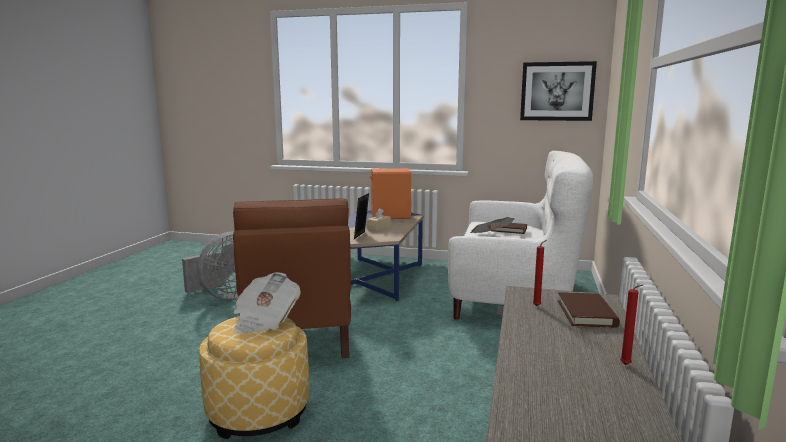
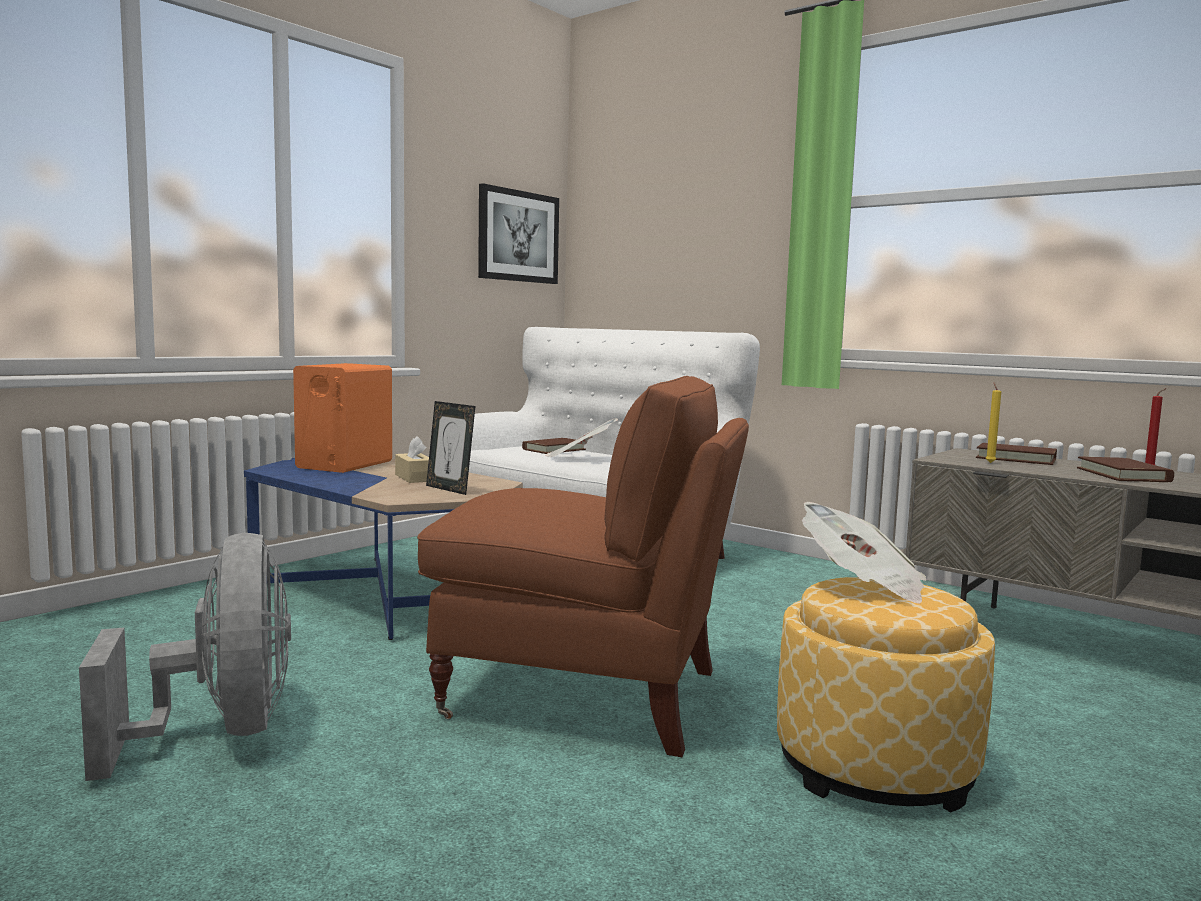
camera: 65 degrees left, 5 degrees down
(538, 306) = (989, 462): red candle -> yellow candle
(558, 351) = (1123, 475): none -> brown book

